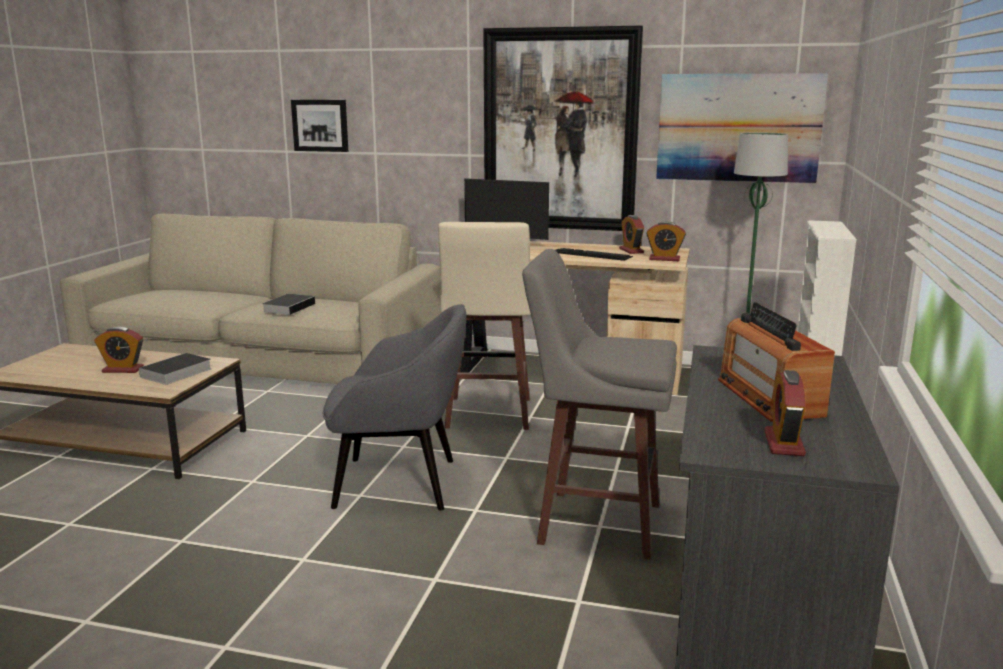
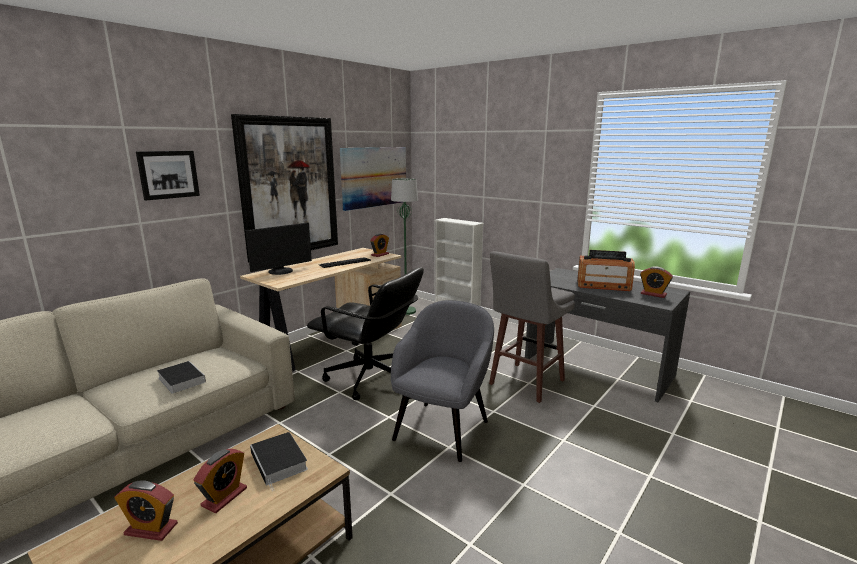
camera: 65 degrees left, 0 degrees up
(320, 125) = (72, 204): picture -> picture (168, 174)
(487, 414) = (370, 378): beige stool -> black office chair
(631, 251) = (350, 255): alarm clock -> alarm clock (151, 529)

